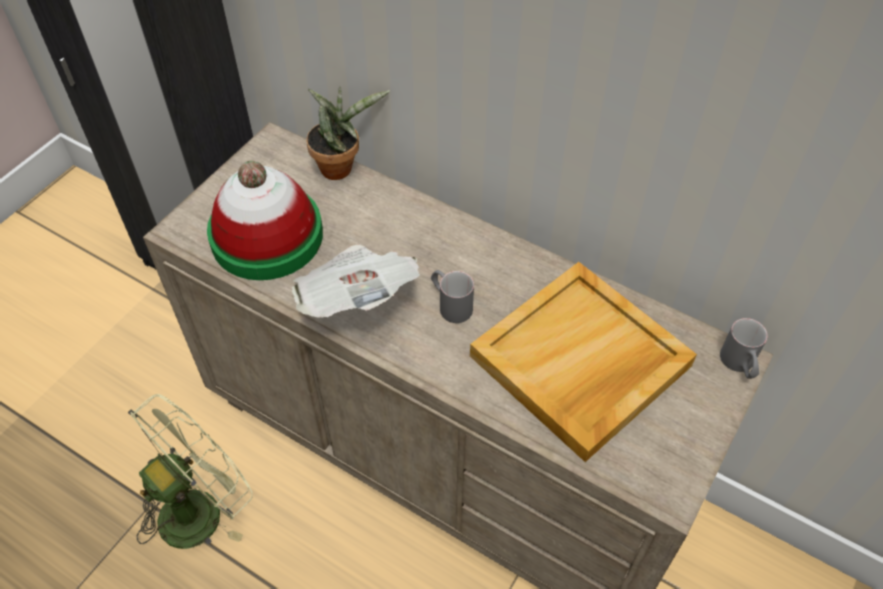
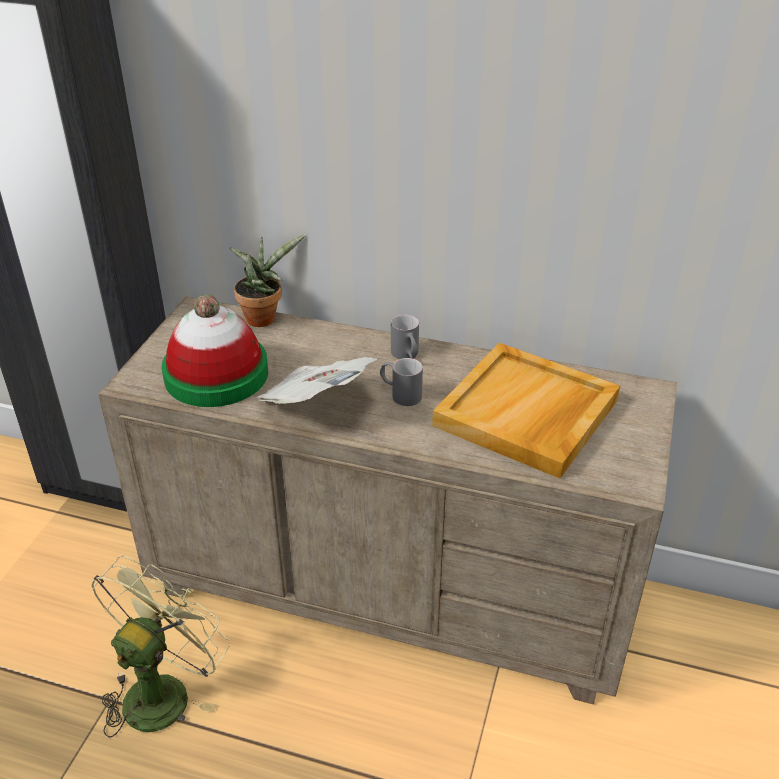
camera: 15 degrees left, 15 degrees down
(739, 365) = (654, 393): grey mug -> grey mug (407, 356)

